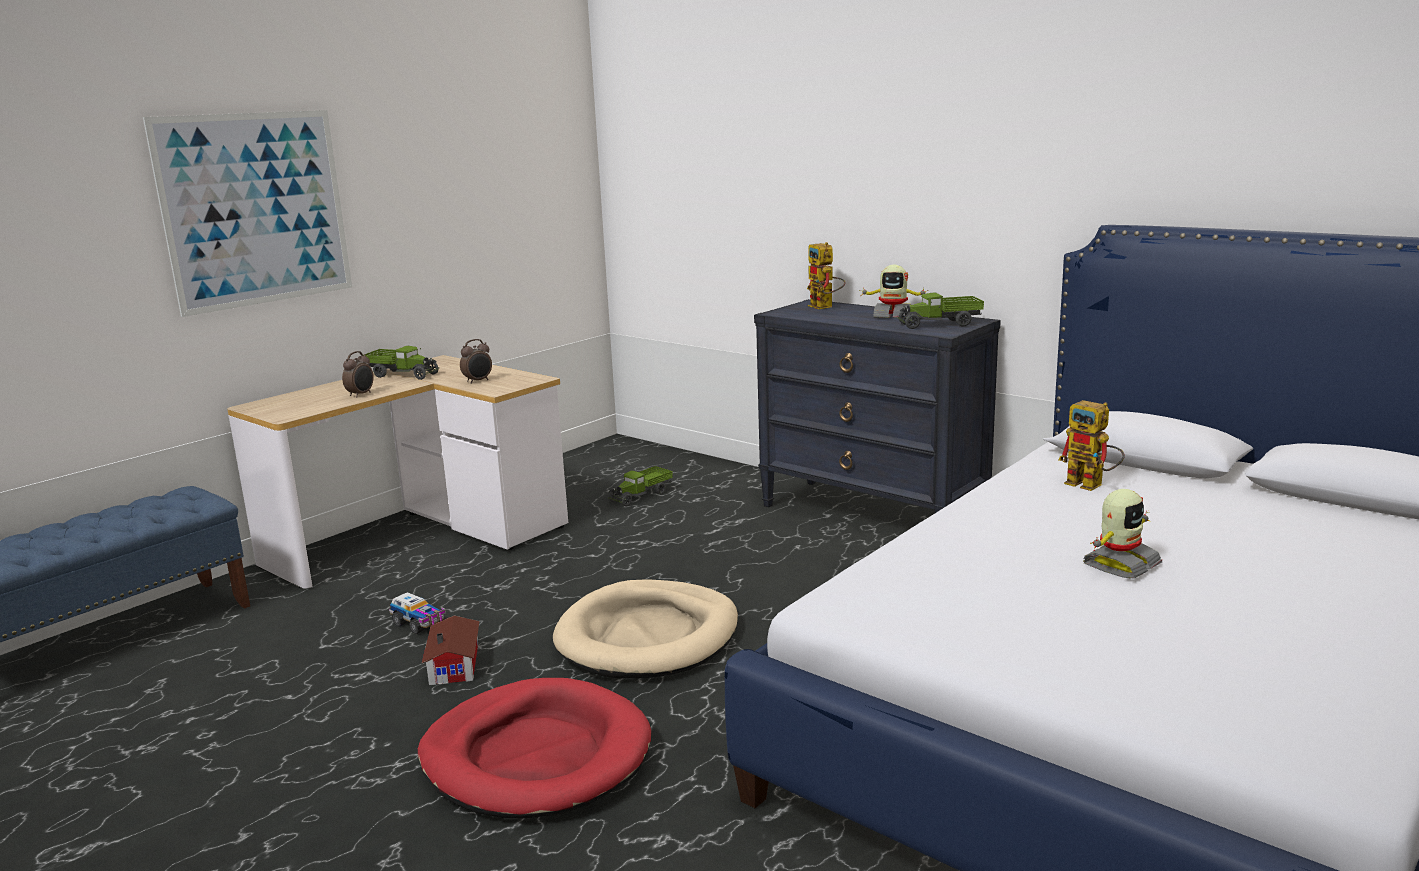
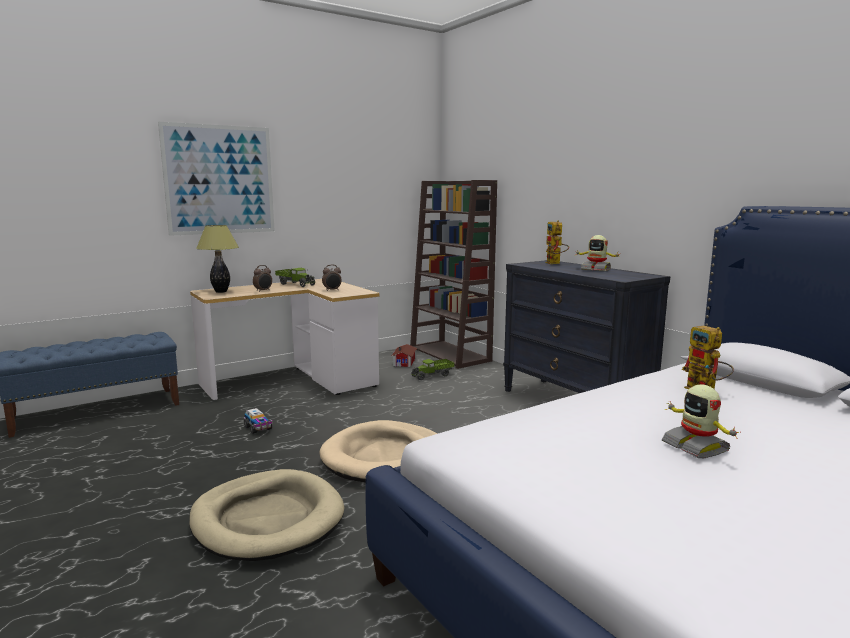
camera: 15 degrees right, 5 degrees down
(287, 404) = (220, 292): none -> table lamp
(456, 662) = (262, 453): toy house -> toy house (405, 361)
(536, 756) = (267, 519): red dog bed -> beige dog bed
(648, 456) = (450, 355): none -> brown bookcase
(940, 324) = (624, 275): toy truck -> none
(1119, 564) = (696, 447): toy robot -> toy robot turned 90 degrees clockwise

